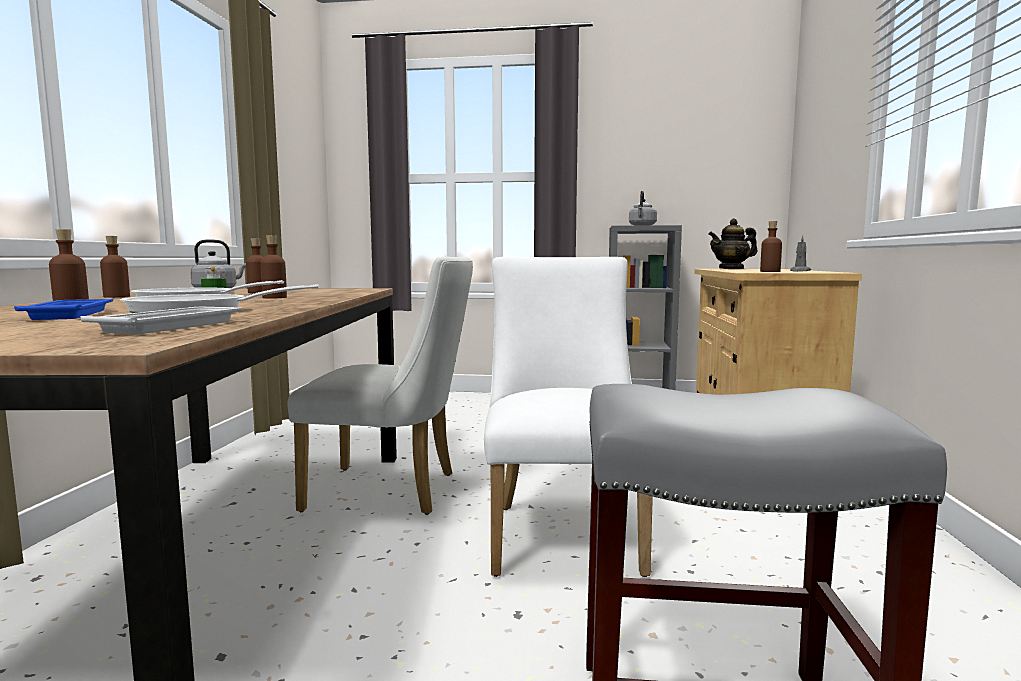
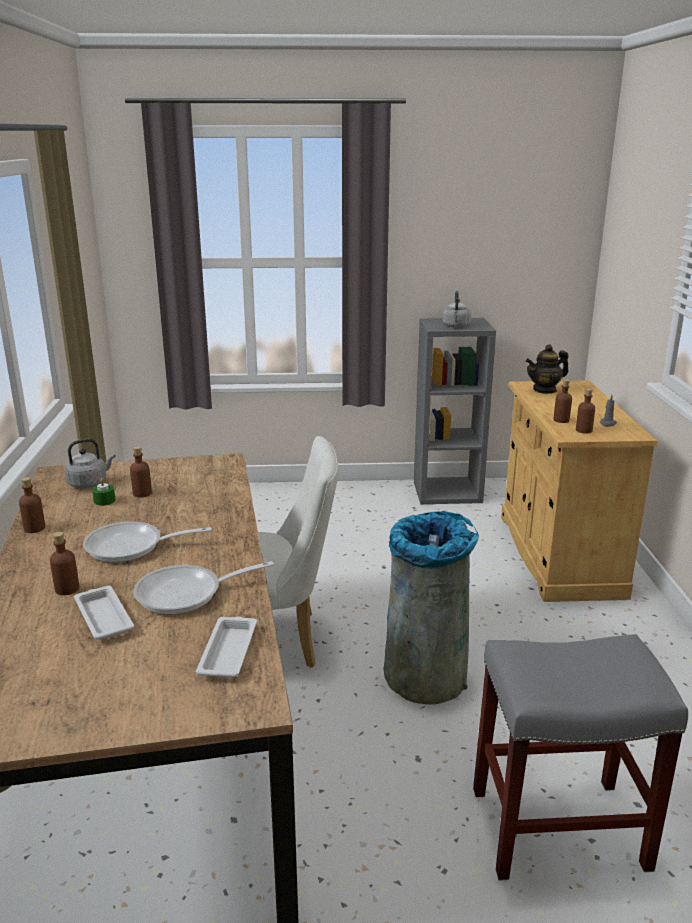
camera: 10 degrees left, 15 degrees up
(71, 314) = (103, 617): blue tray -> white tray
(274, 297) = (184, 522): brown bottle -> brown bottle (561, 420)
(562, 531) = (425, 674): white chair -> grey trash can

